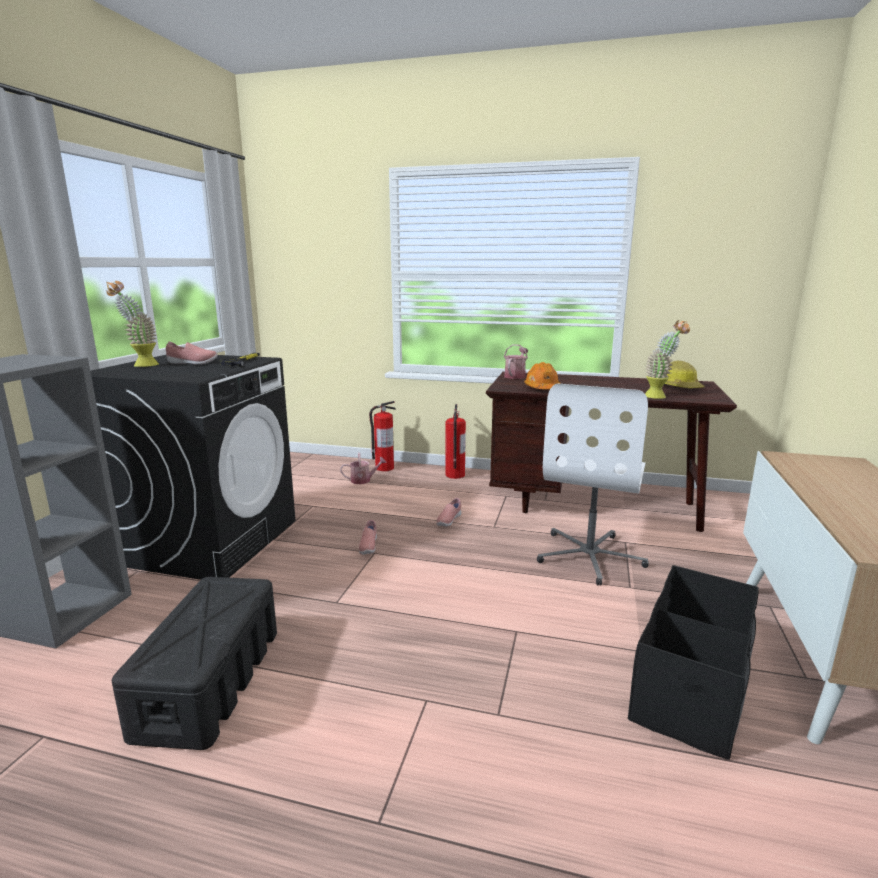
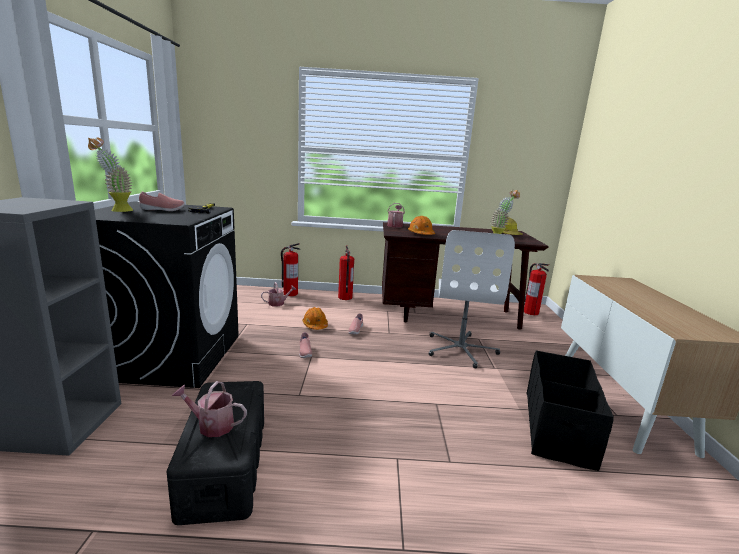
camera: 15 degrees left, 0 degrees up
(184, 629) = (211, 425): none -> watering can
(397, 511) = (315, 325): none -> orange hard hat
(731, 506) = (530, 312): none -> fire extinguisher

